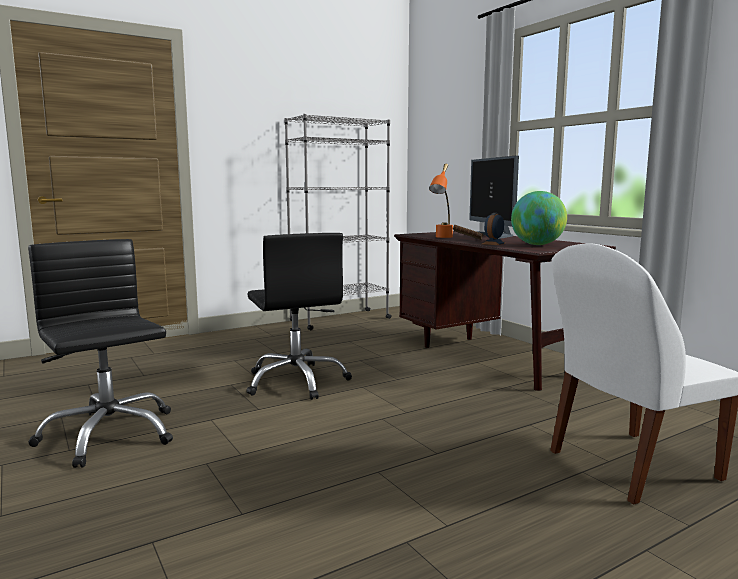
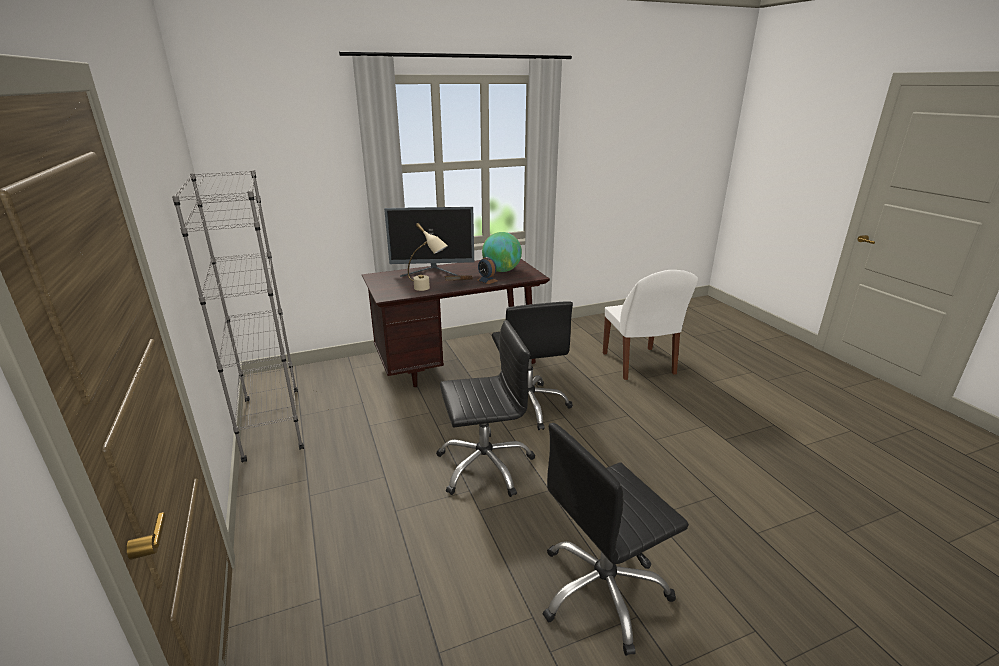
camera: 80 degrees left, 15 degrees up
(421, 392) = (528, 405): none -> black office chair
(441, 237) = (428, 289): orange table lamp -> beige table lamp

